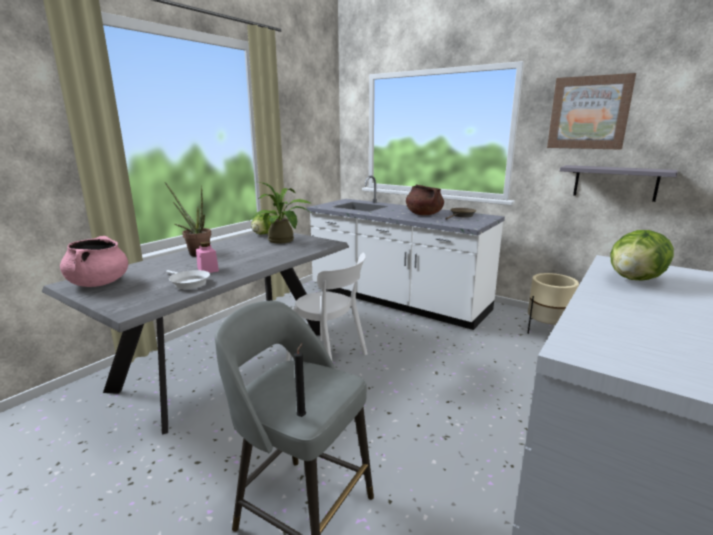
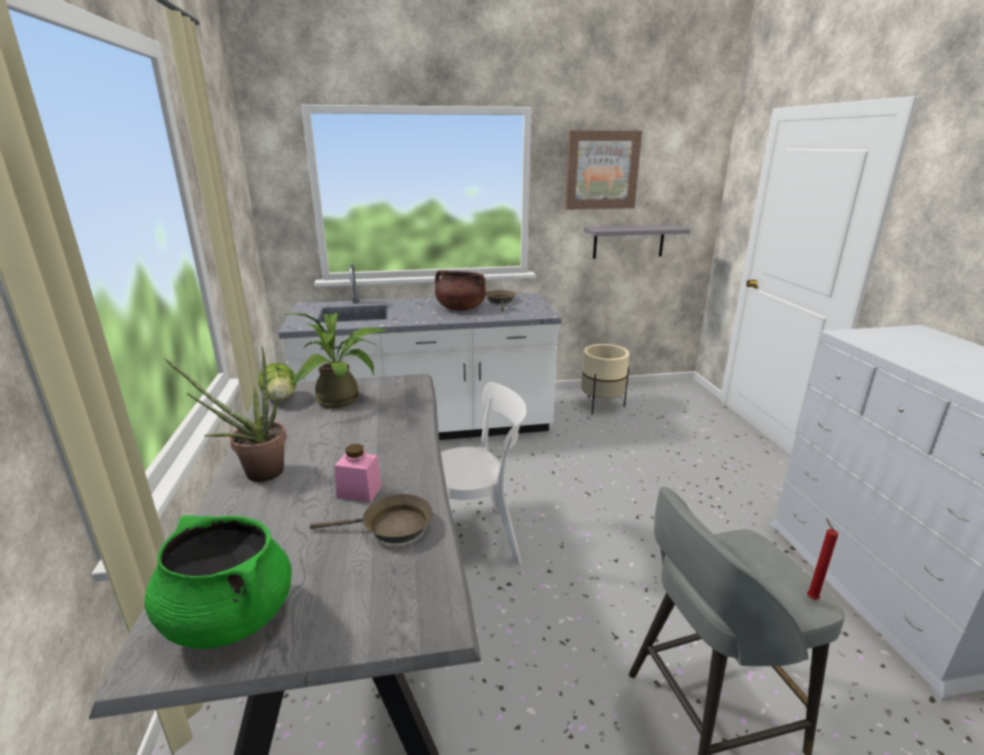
camera: 45 degrees left, 5 degrees up
(99, 283) = (229, 617): pink cooking pot -> green cooking pot
(188, 283) = (391, 527): white frying pan -> brown frying pan
(302, 415) = (810, 597): black candle -> red candle
(635, 279) = (897, 348): lettuce -> none

